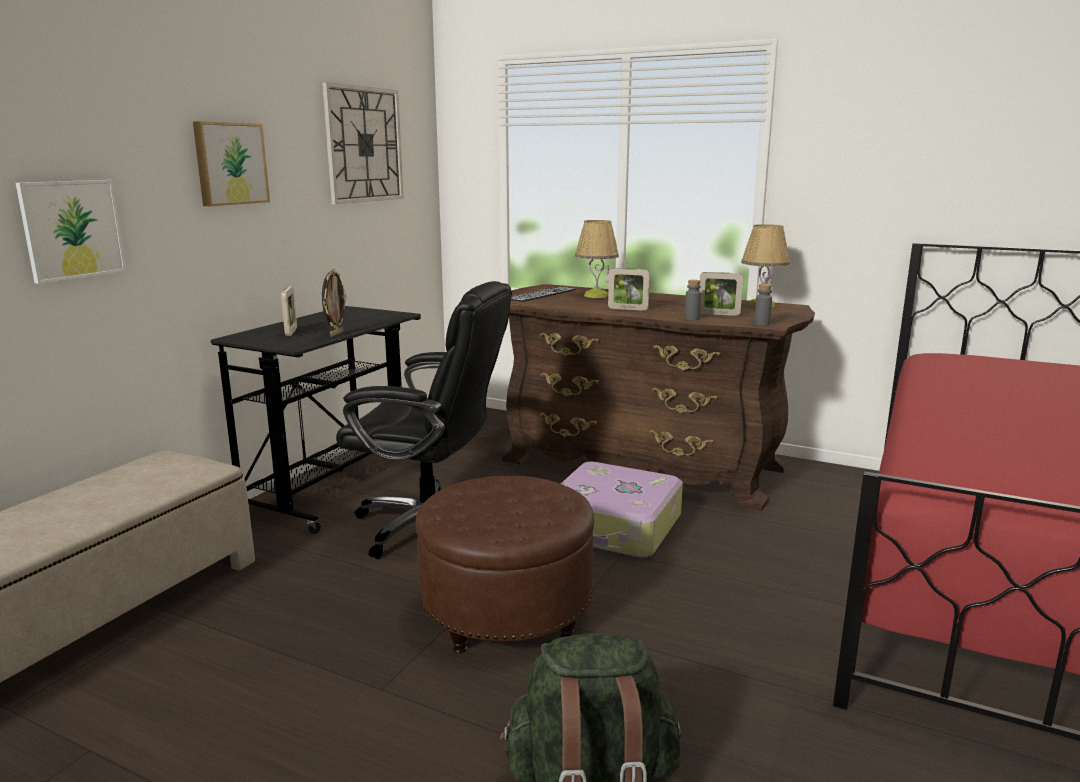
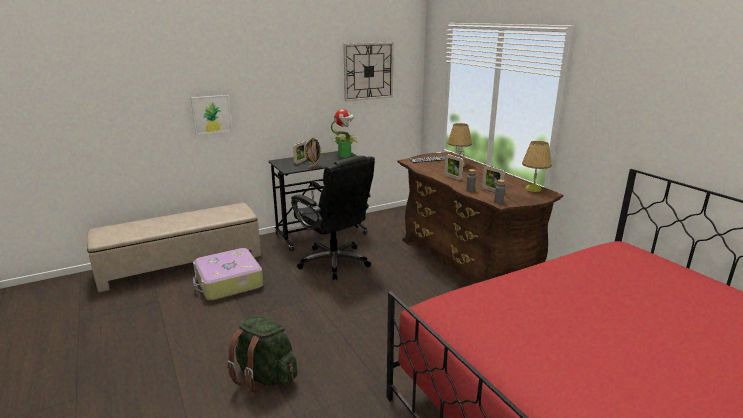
camera: 35 degrees right, 5 degrees up
(230, 163) = (286, 85): picture -> none
(362, 312) = (345, 155): none -> potted plant
(506, 613) = (316, 307): brown ottoman -> none
(614, 526) = (408, 288): suitcase -> suitcase (228, 282)

